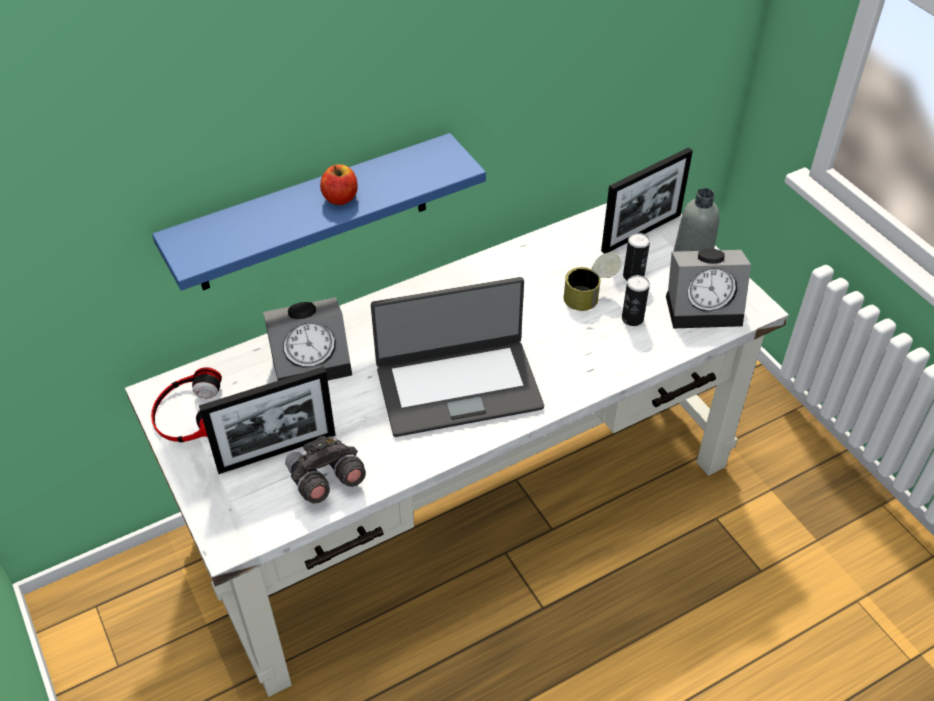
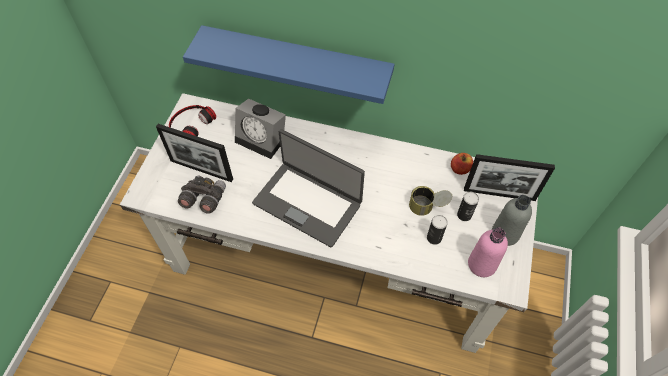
camera: 45 degrees right, 10 degrees up
(340, 198) = (296, 63): apple -> apple (460, 169)
(705, 307) = (482, 264): alarm clock -> pink bottle

